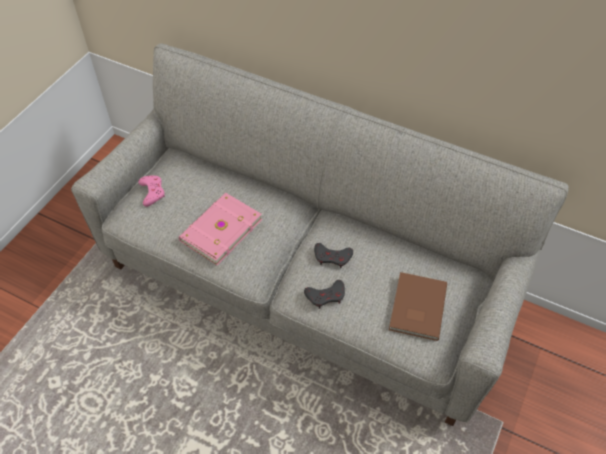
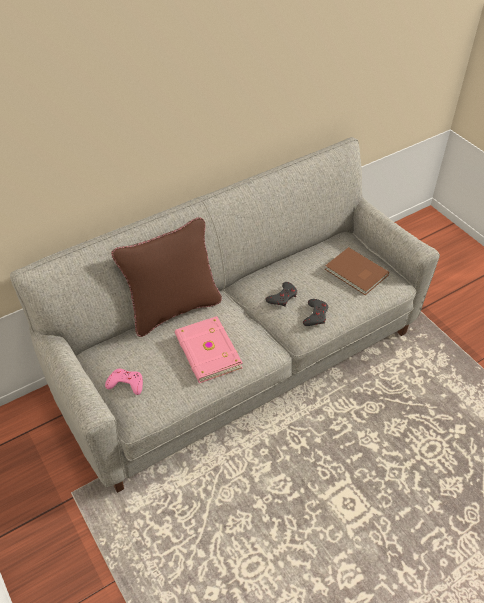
camera: 60 degrees left, 5 degrees down
(260, 182) = (173, 309): none -> brown pillow

